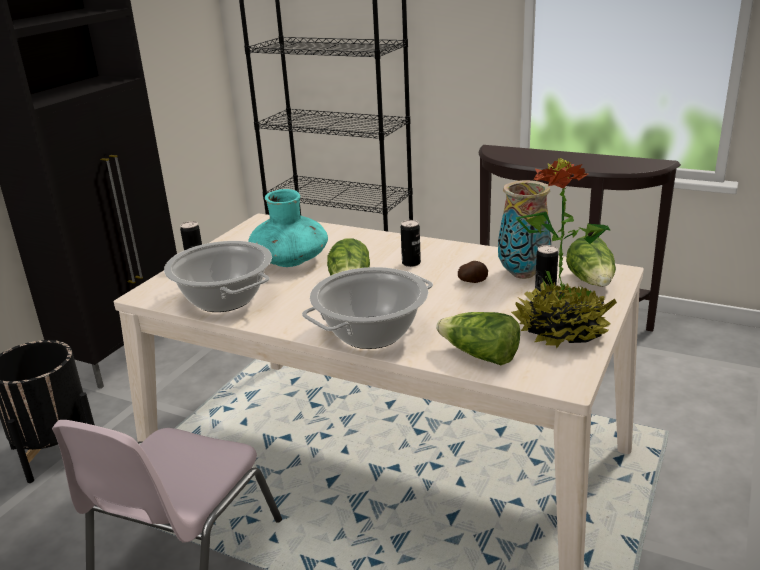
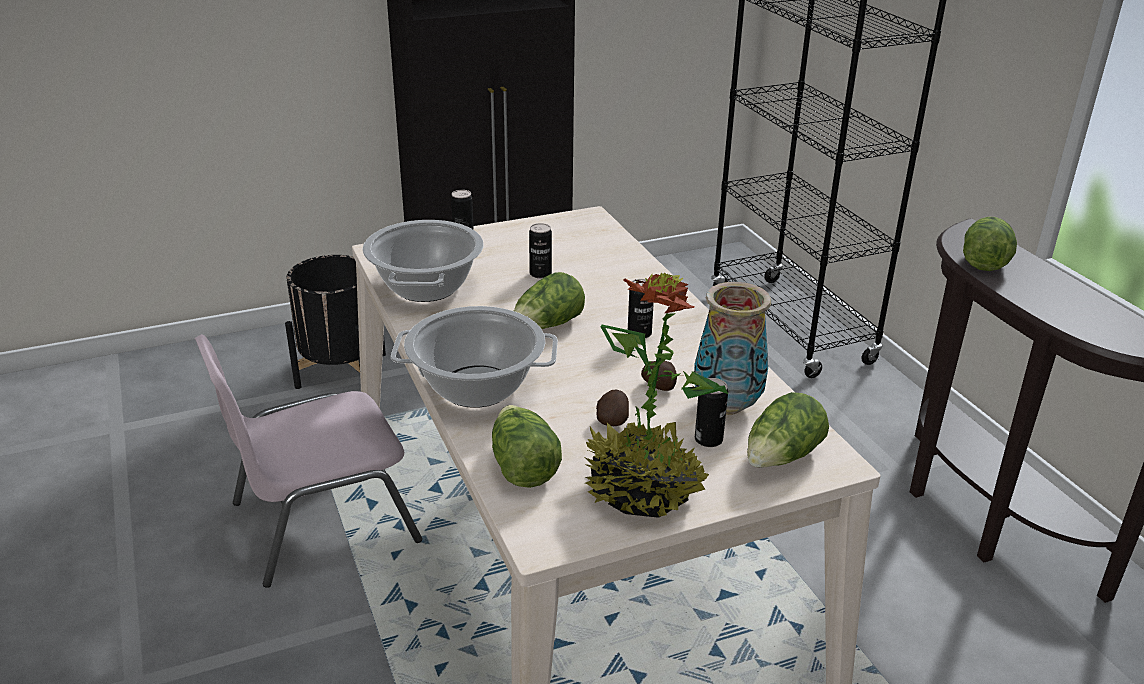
camera: 40 degrees right, 5 degrees up
(290, 260) = (540, 274): turquoise vase -> can
(481, 309) = (612, 420): none -> potato
(524, 158) = (984, 260): none -> lettuce

